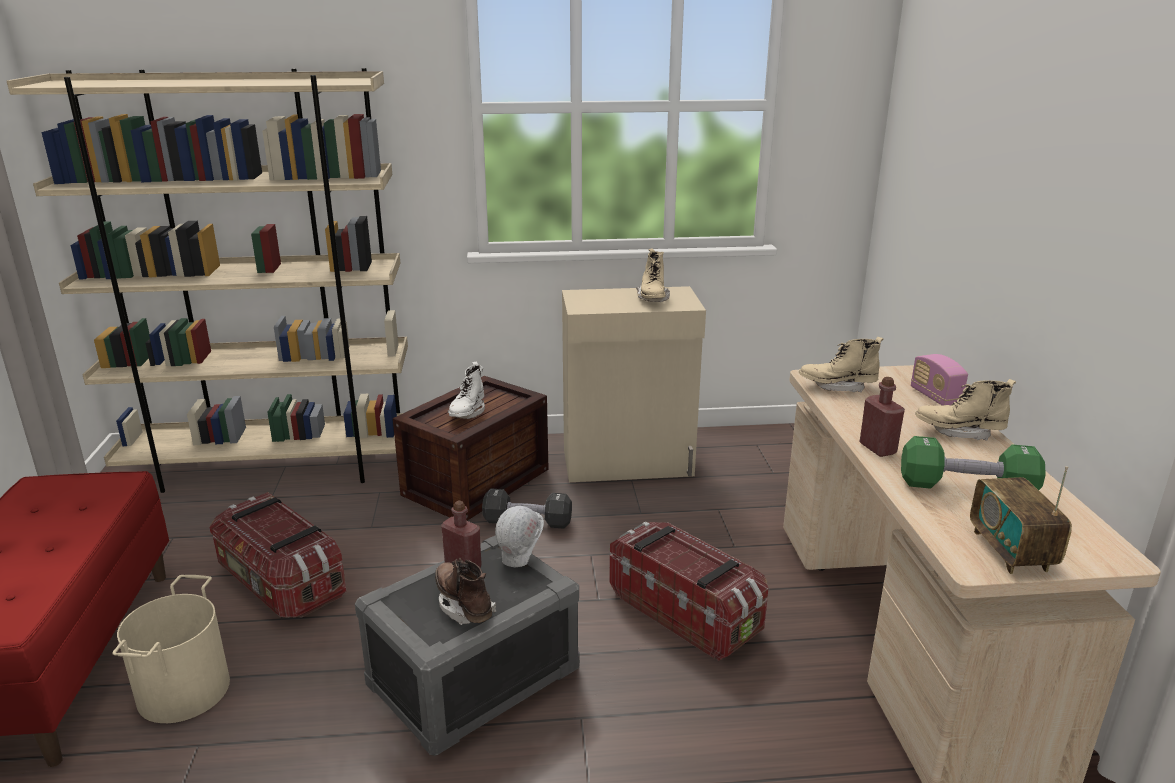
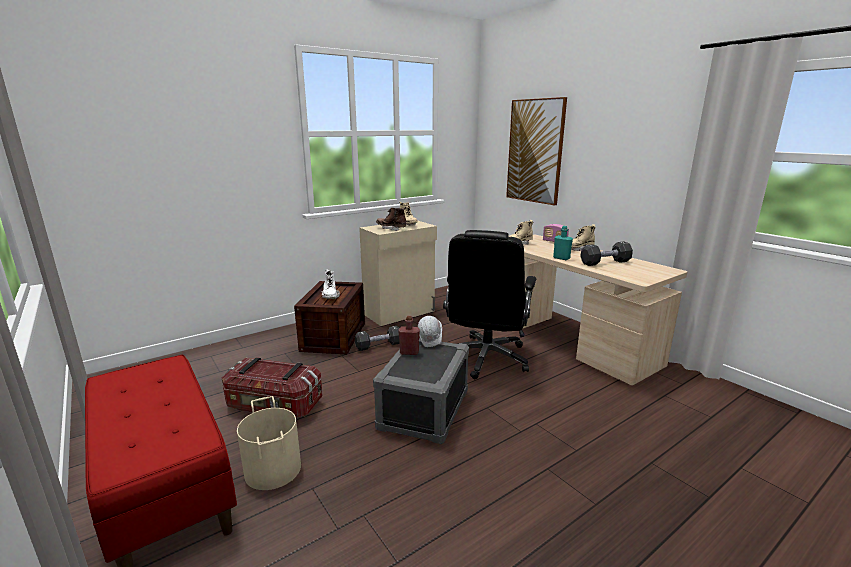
camera: 30 degrees left, 5 degrees down
(273, 467) = (203, 358): beige bookcase -> none
(464, 605) = (430, 365): brown boot -> brown boot (391, 229)
(685, 612) = (486, 358): storage box -> black office chair
(877, 448) = (561, 258): red bottle -> turquoise bottle
(966, 170) = (535, 151): none -> picture
(966, 487) = (605, 262): green dumbbell -> black dumbbell
(1011, 551) = (644, 275): radio -> none

